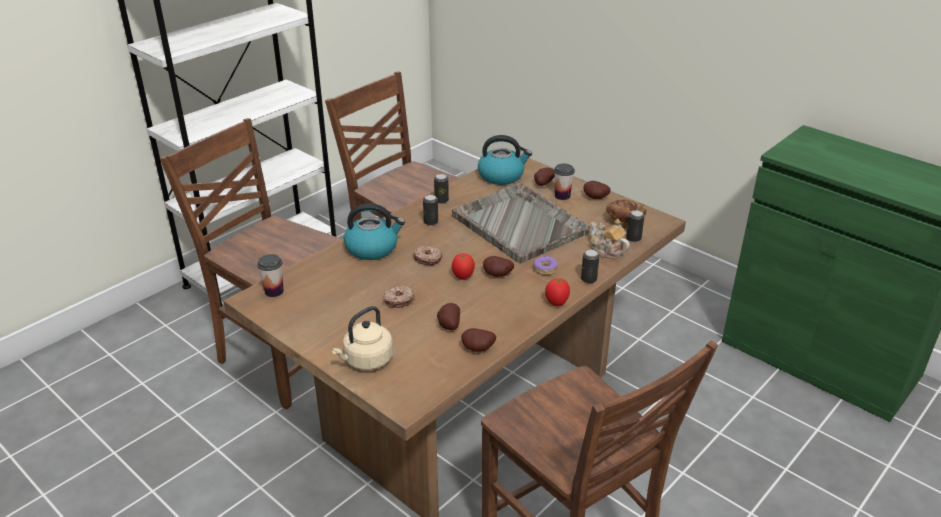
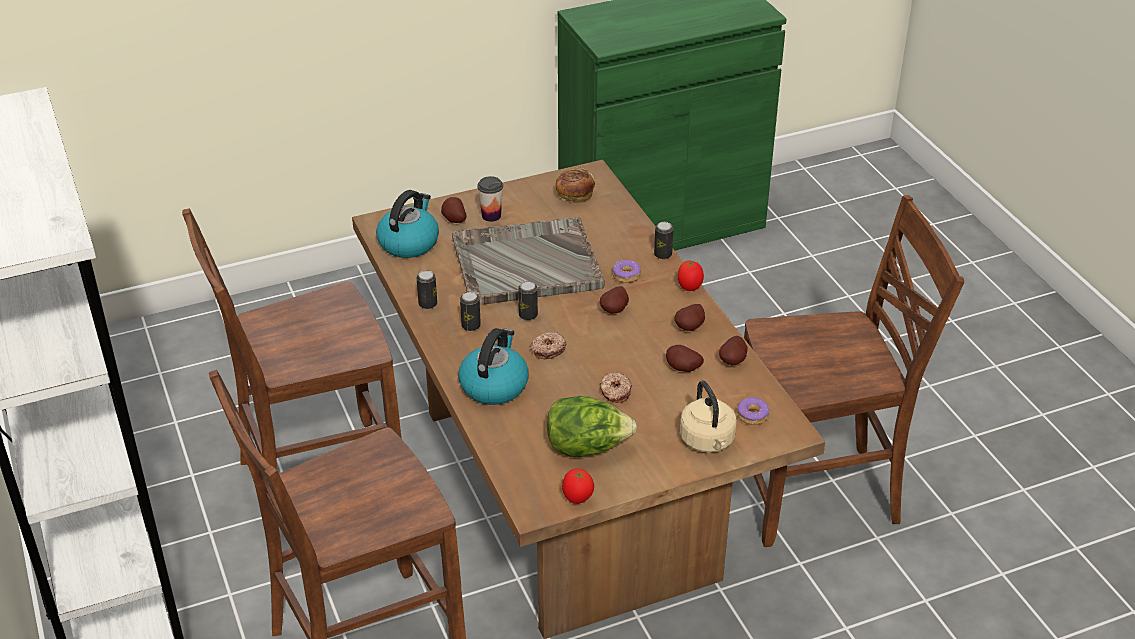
camera: 65 degrees left, 5 degrees up
(274, 291) = (531, 486): cup -> none
(327, 304) = (587, 447): none -> lettuce
(413, 377) = (753, 415): none -> donut
(462, 277) = (602, 334): tomato -> tomato (577, 499)
(595, 198) = (514, 196): potato -> potato (691, 327)
(606, 251) = (621, 226): teapot -> none
(633, 238) = (611, 201): can -> can (528, 315)

